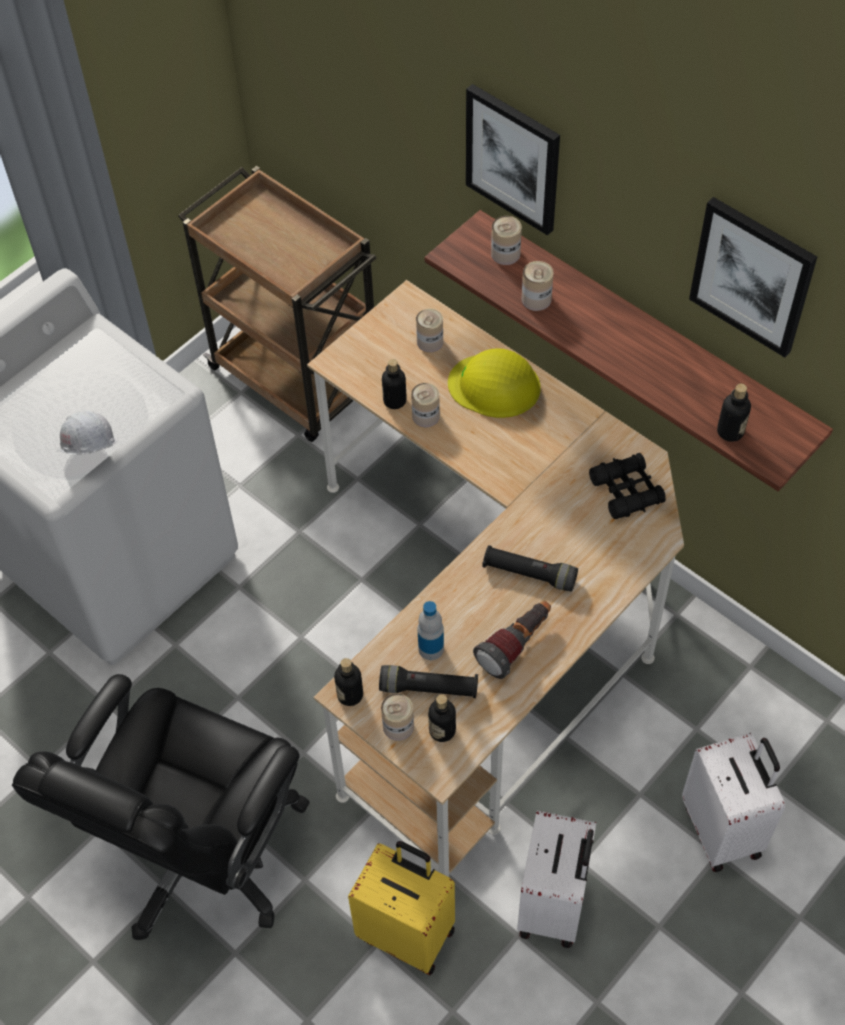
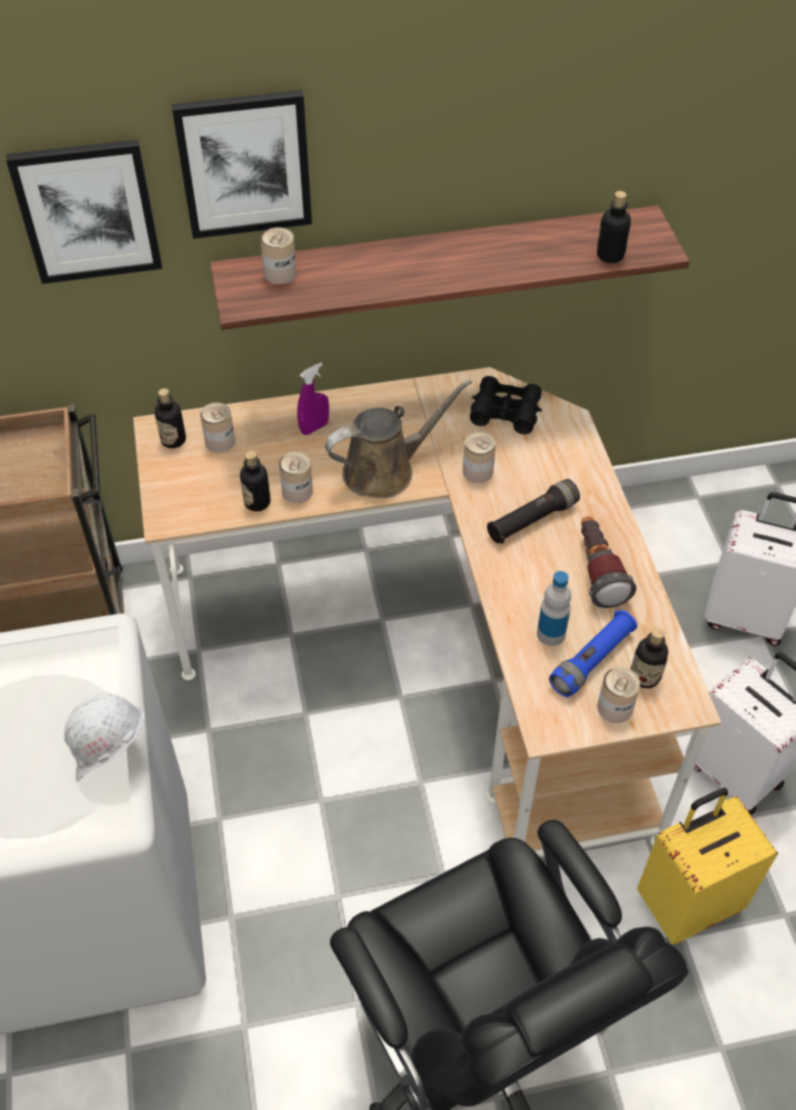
camera: 55 degrees left, 5 degrees down
(350, 695) = (551, 725): bottle -> bottle (173, 440)
(428, 688) = (592, 660): black flashlight -> blue flashlight
(494, 386) = (314, 428): yellow hard hat -> purple spray bottle
(494, 454) = (385, 470): none -> brown watering can
(536, 299) = (352, 283): can -> can (477, 471)
(752, 276) = (557, 97): picture -> picture (88, 211)

